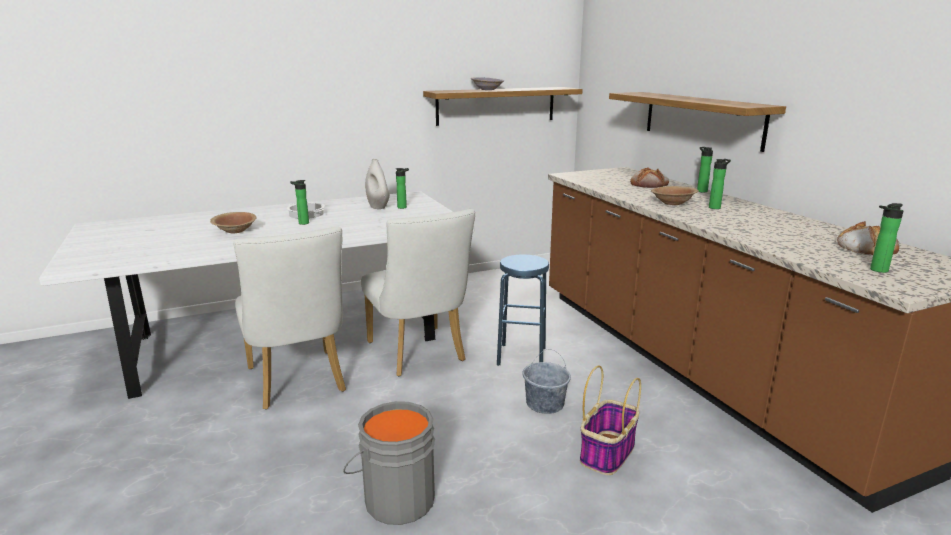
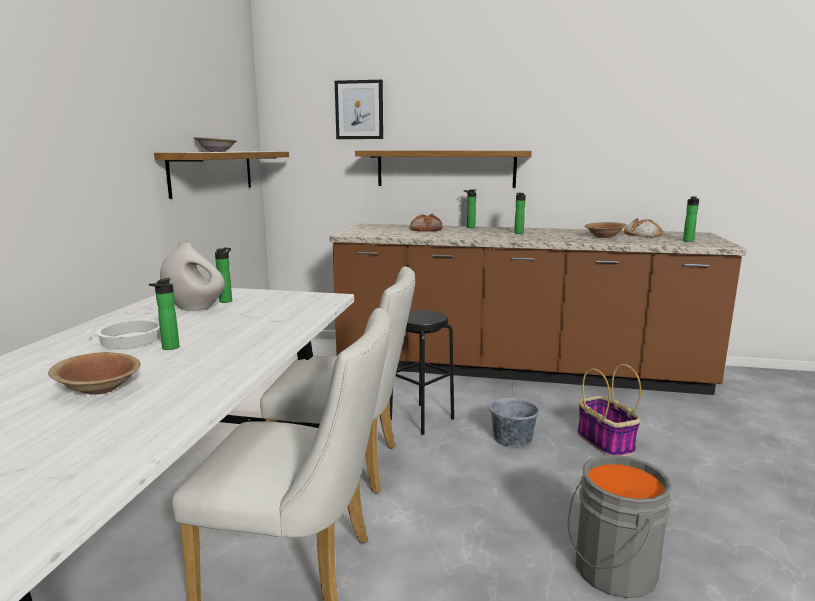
camera: 55 degrees left, 5 degrees down
(521, 356) = (421, 418): blue stool -> black stool
(642, 48) = (359, 110): none -> picture
(673, 203) = (491, 235): brown bowl -> brown bowl (604, 237)

